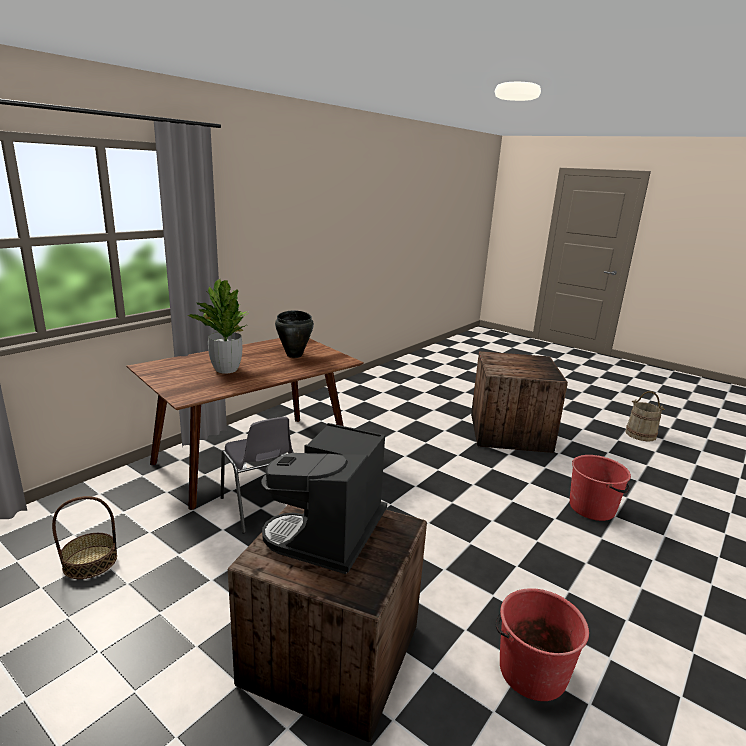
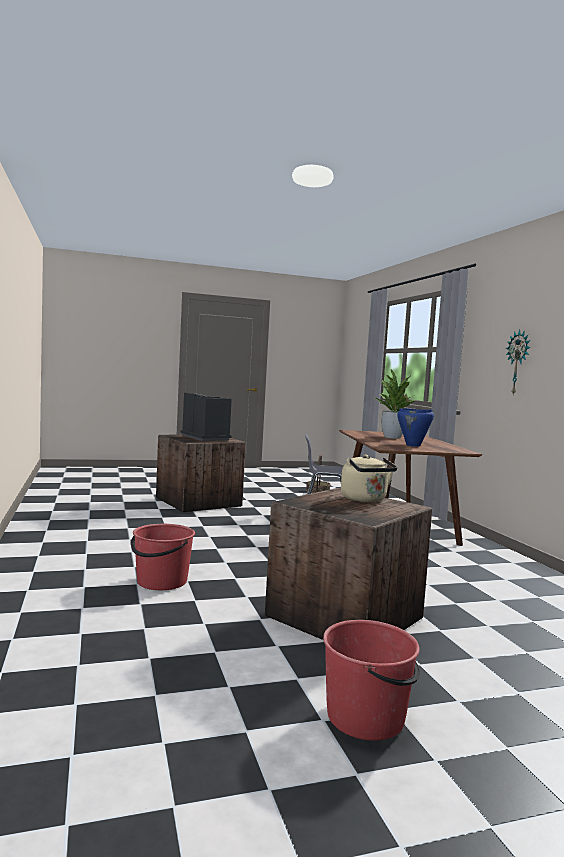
camera: 125 degrees right, 15 degrees down
(270, 242) = (518, 362): none -> wall clock
(294, 355) = (413, 445): black cooking pot -> blue cooking pot
(503, 364) = (365, 500): none -> beige kettle
(531, 671) = (120, 518): red bucket -> red bucket (366, 717)
(640, 434) = (210, 727): beige bucket -> none

